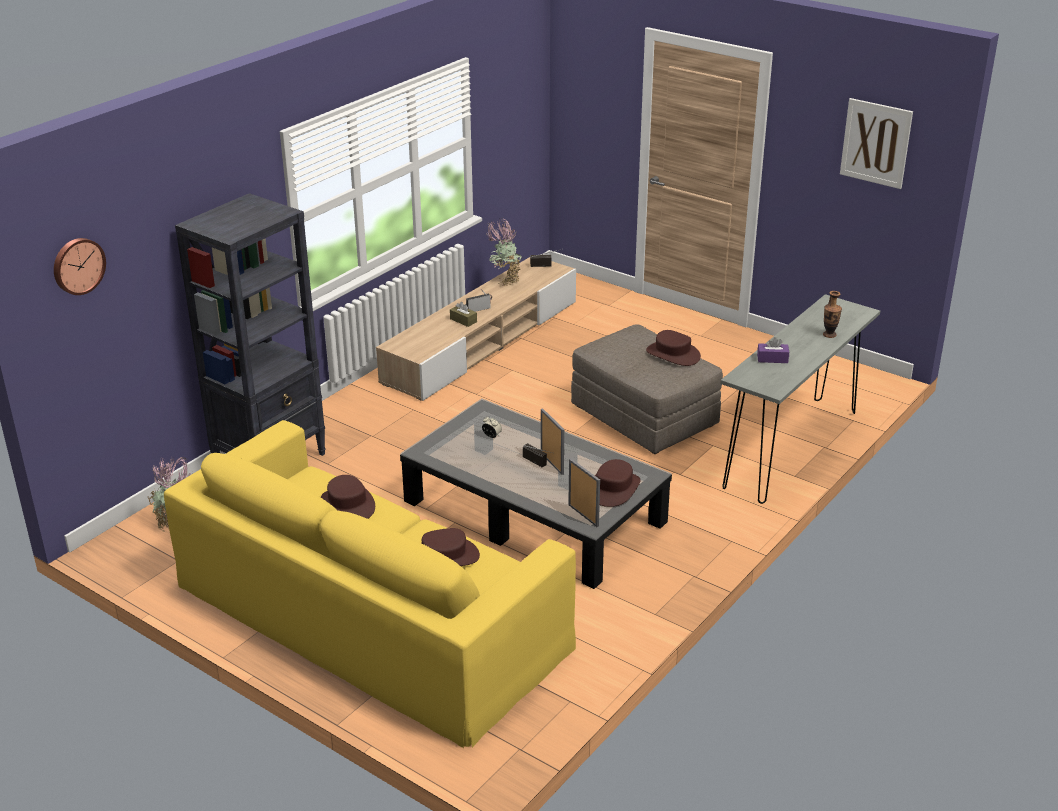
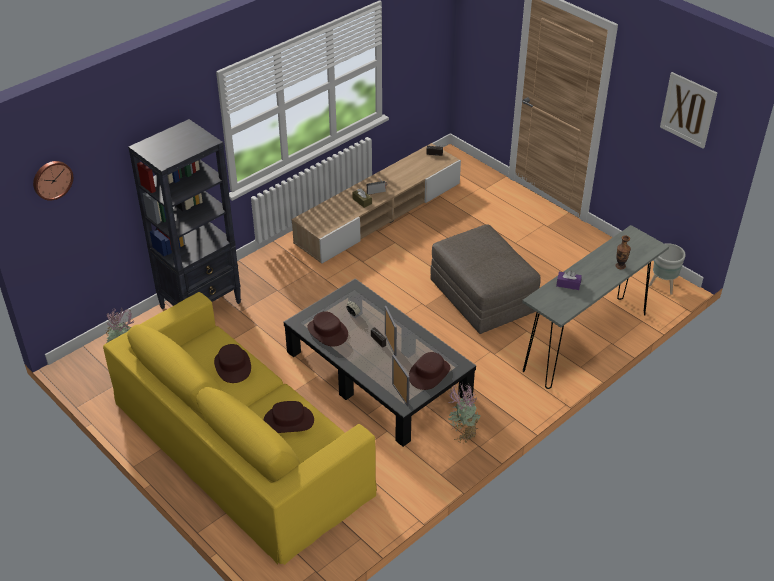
camera: 10 degrees right, 10 degrees up
(505, 281) = (403, 166): potted plant -> potted plant (463, 433)
(672, 354) = (505, 258): brown hat -> brown hat (327, 332)
(865, 382) = (663, 286): none -> grey planter

